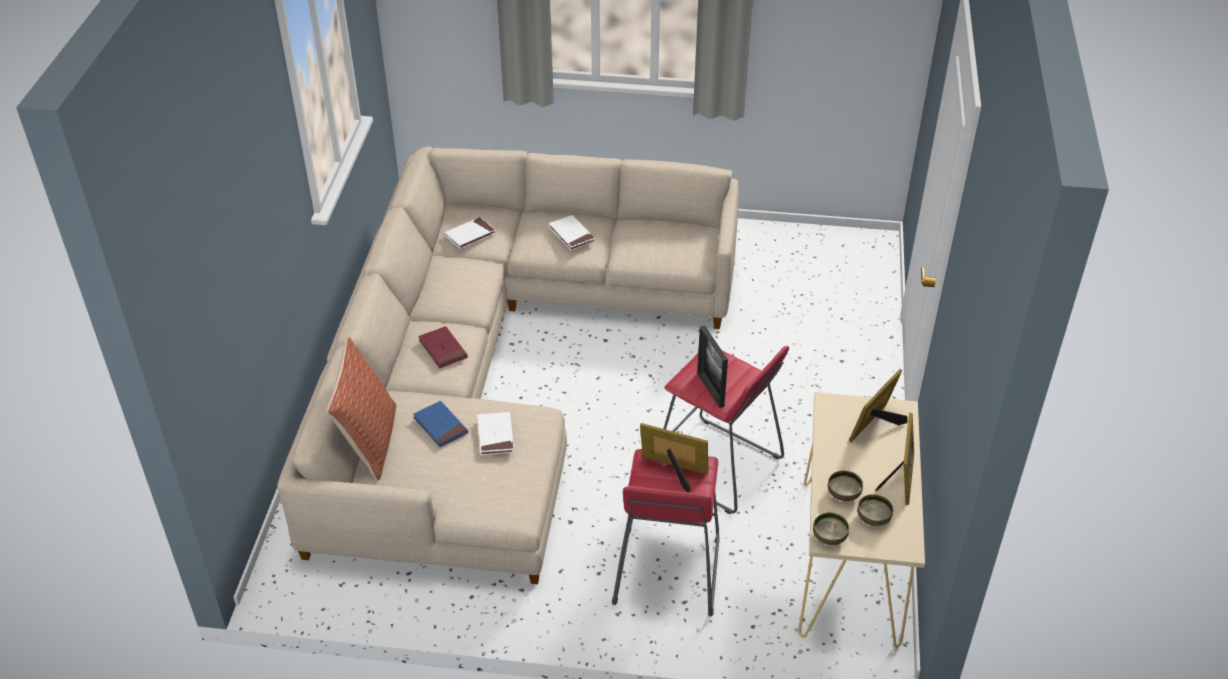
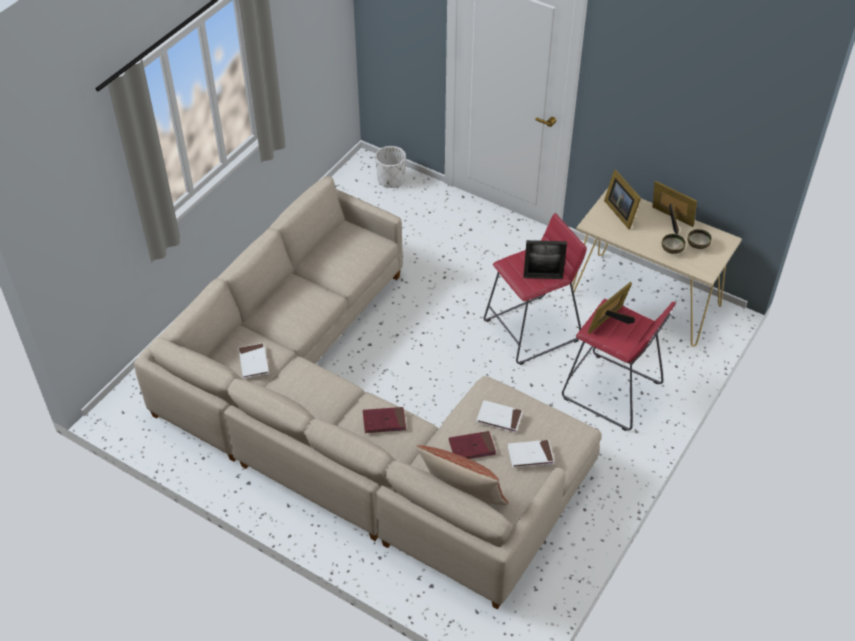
camera: 65 degrees left, 5 degrees up
(440, 426) = (472, 447): blue book -> red book
(571, 234) = (300, 300): white book -> white book (530, 455)
(830, 537) = (704, 270): bowl -> none
(867, 271) = (391, 180): none -> white planter

